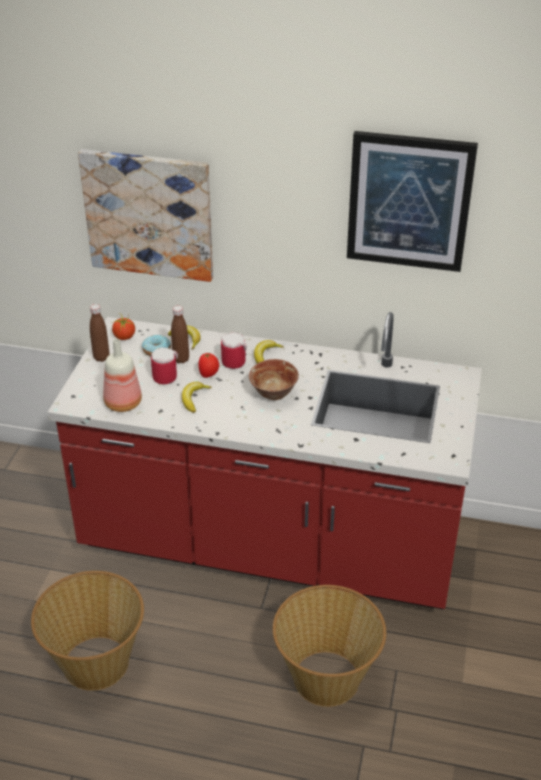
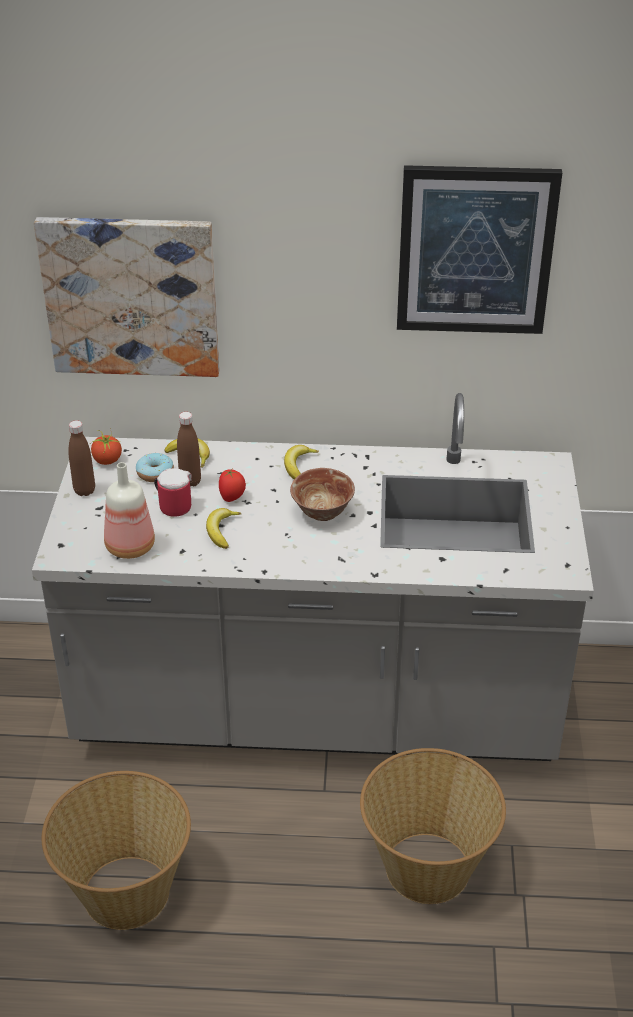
camera: 10 degrees left, 0 degrees up
(235, 360) = (261, 475): mug -> none
(270, 543) = (316, 707): red counter -> grey counter

